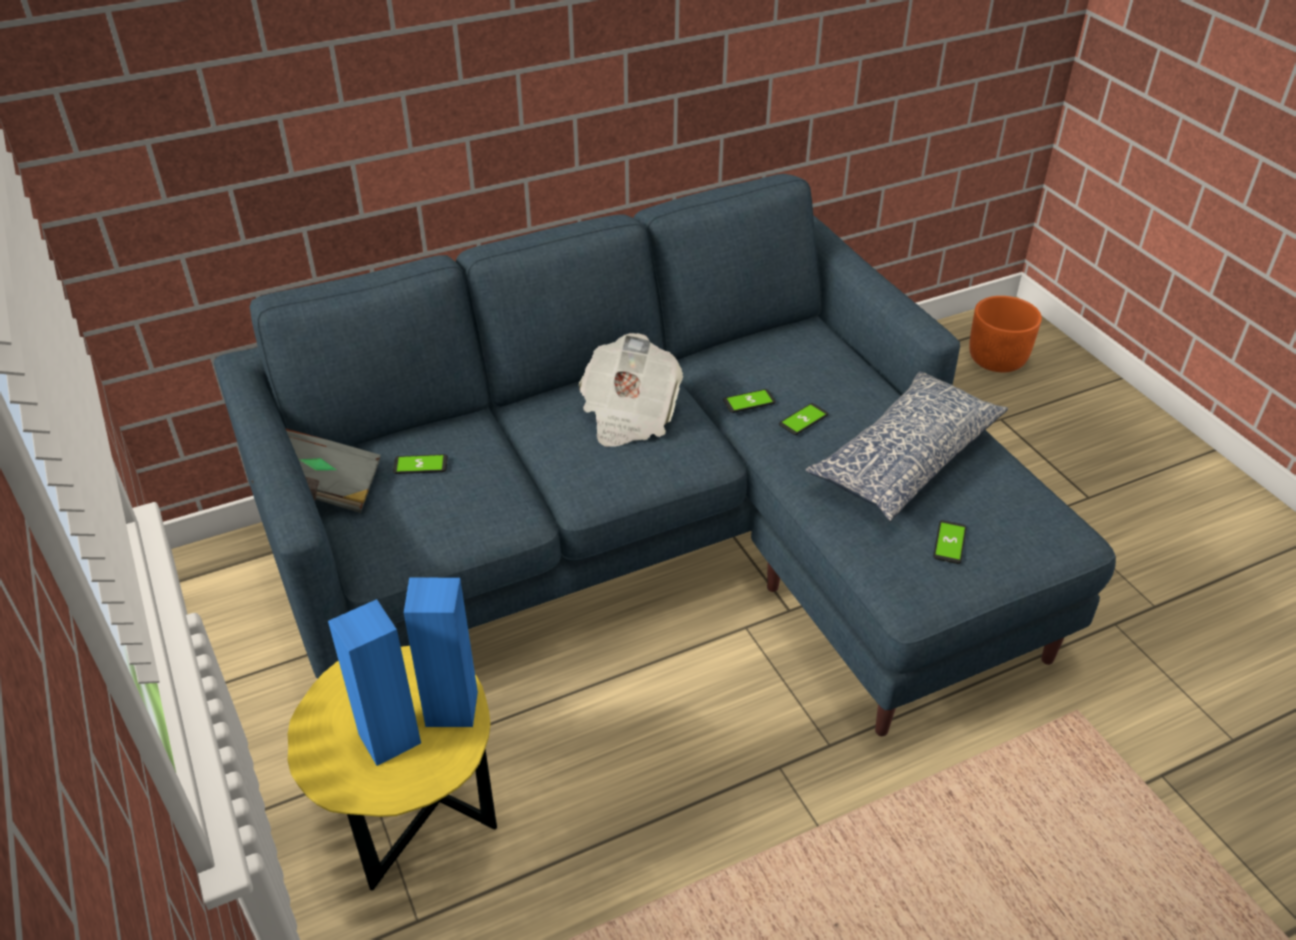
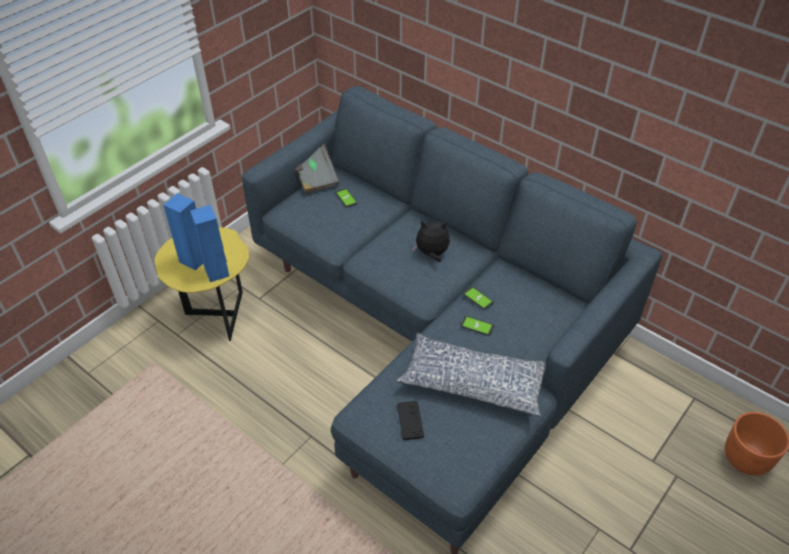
camera: 65 degrees right, 5 degrees up
(629, 414) = (432, 254): newspaper -> plush toy
(949, 543) = (410, 421): phone -> black game controller

